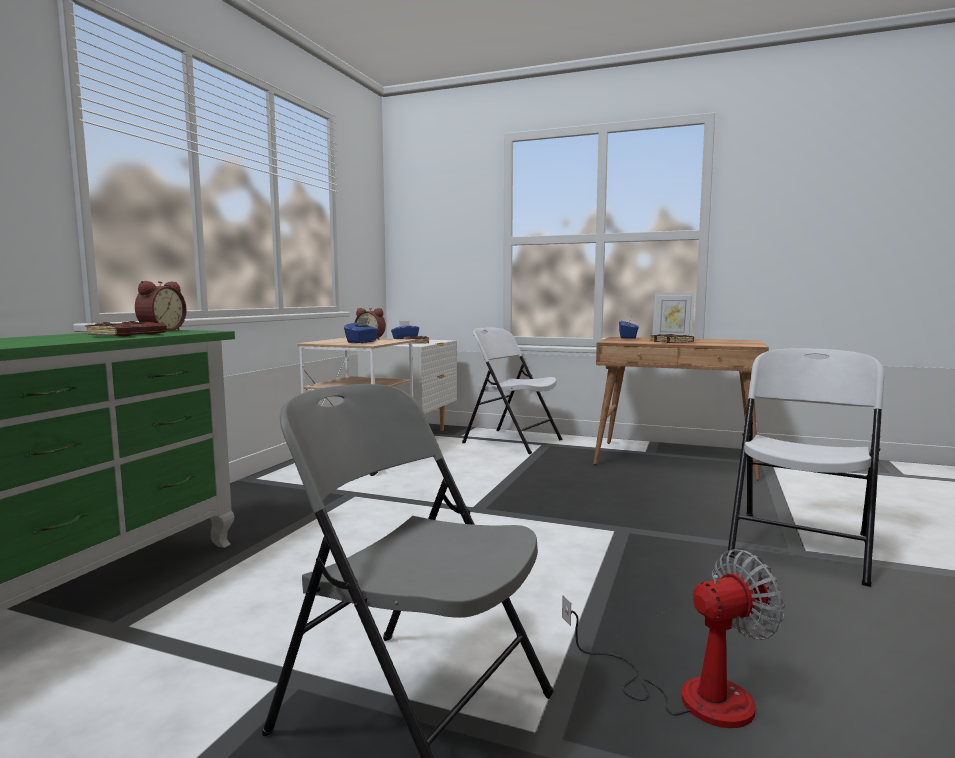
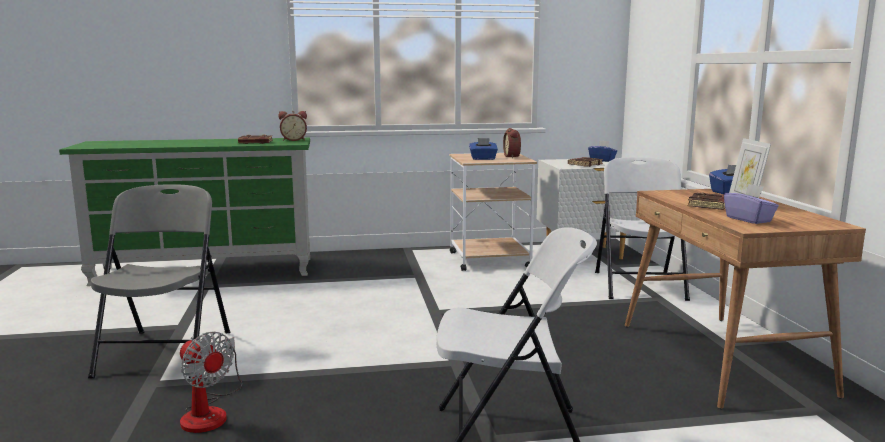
camera: 60 degrees right, 5 degrees up
(725, 343) = (749, 219): none -> purple tissue box

